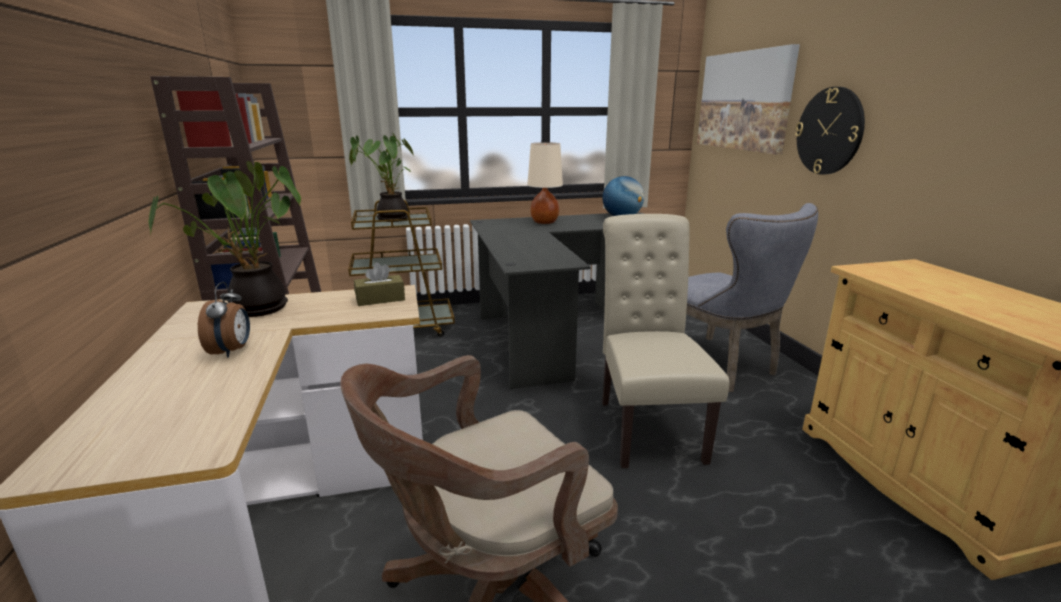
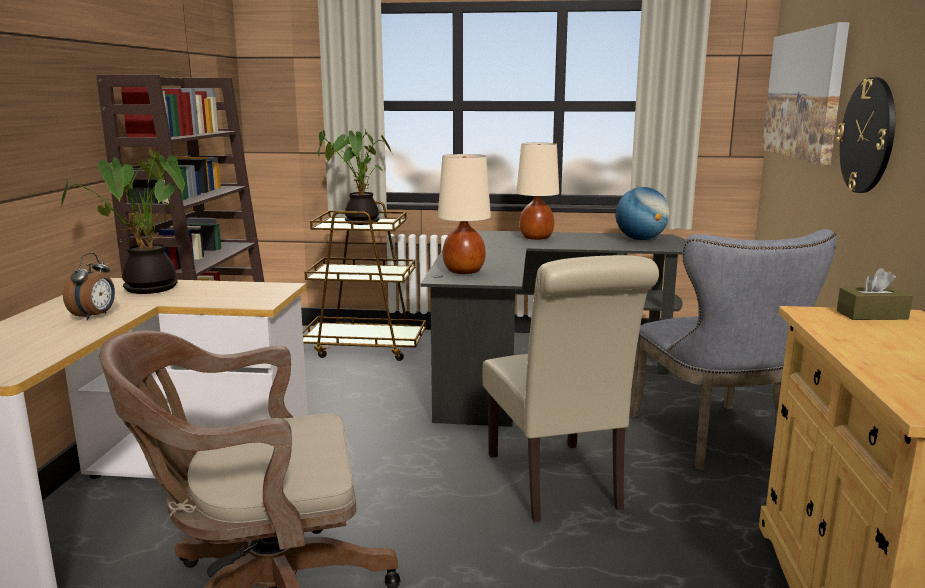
camera: 20 degrees right, 5 degrees down
(380, 299) = (258, 291): brown tissue box -> brown tissue box (872, 315)
(528, 257) = (463, 271): none -> beige table lamp
(646, 425) = (557, 485): beige chair -> beige chair turned 150 degrees clockwise

